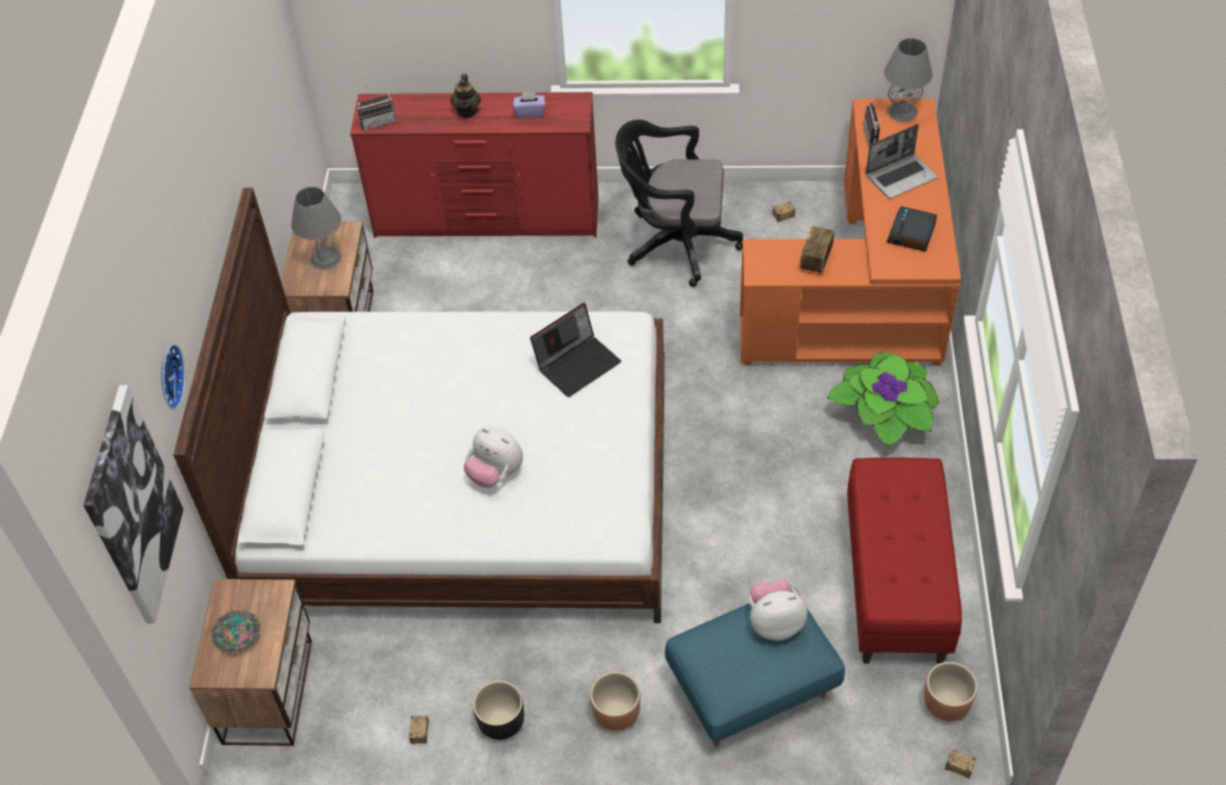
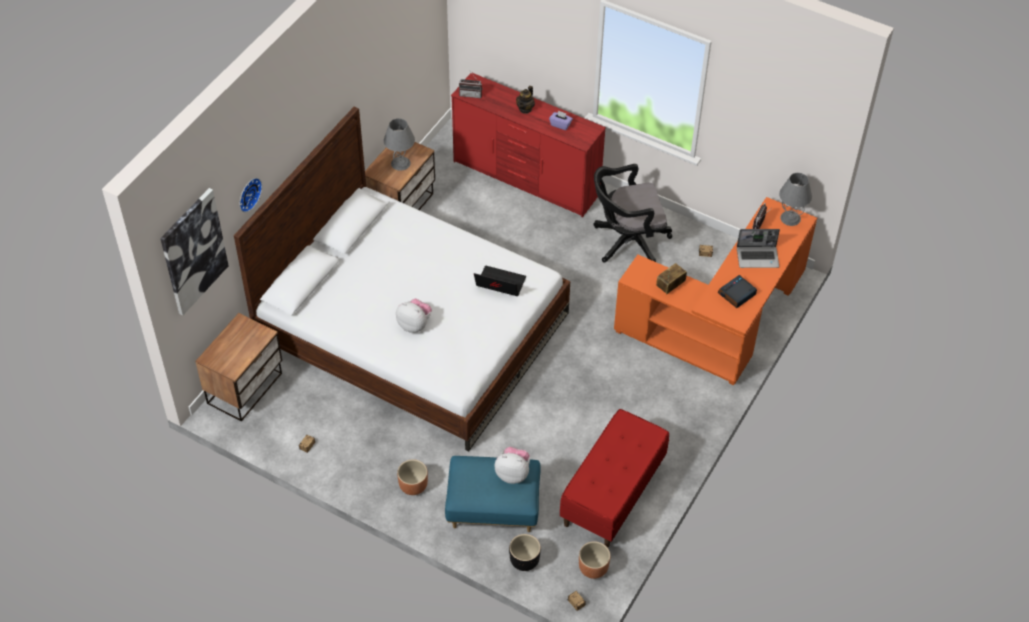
camera: 25 degrees right, 0 degrees up
(238, 634) = (233, 346): bowl -> none
(495, 473) = (414, 324): plush toy -> plush toy turned 150 degrees clockwise
(501, 723) = (351, 461): black planter -> black planter (524, 561)
(577, 363) = (499, 284): laptop -> laptop turned 150 degrees counterclockwise
(675, 244) = (626, 242): black office chair -> black office chair turned 45 degrees counterclockwise
(884, 414) = (678, 398): potted plant -> none

